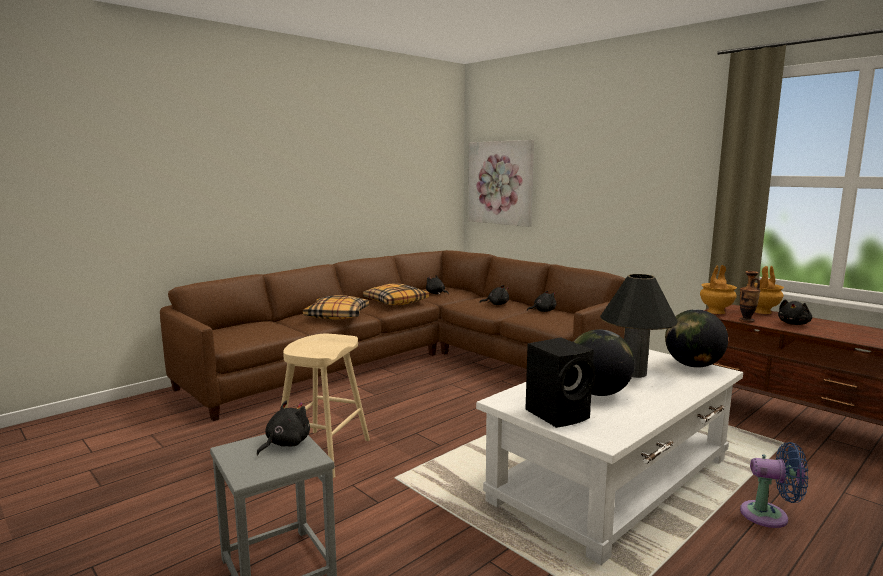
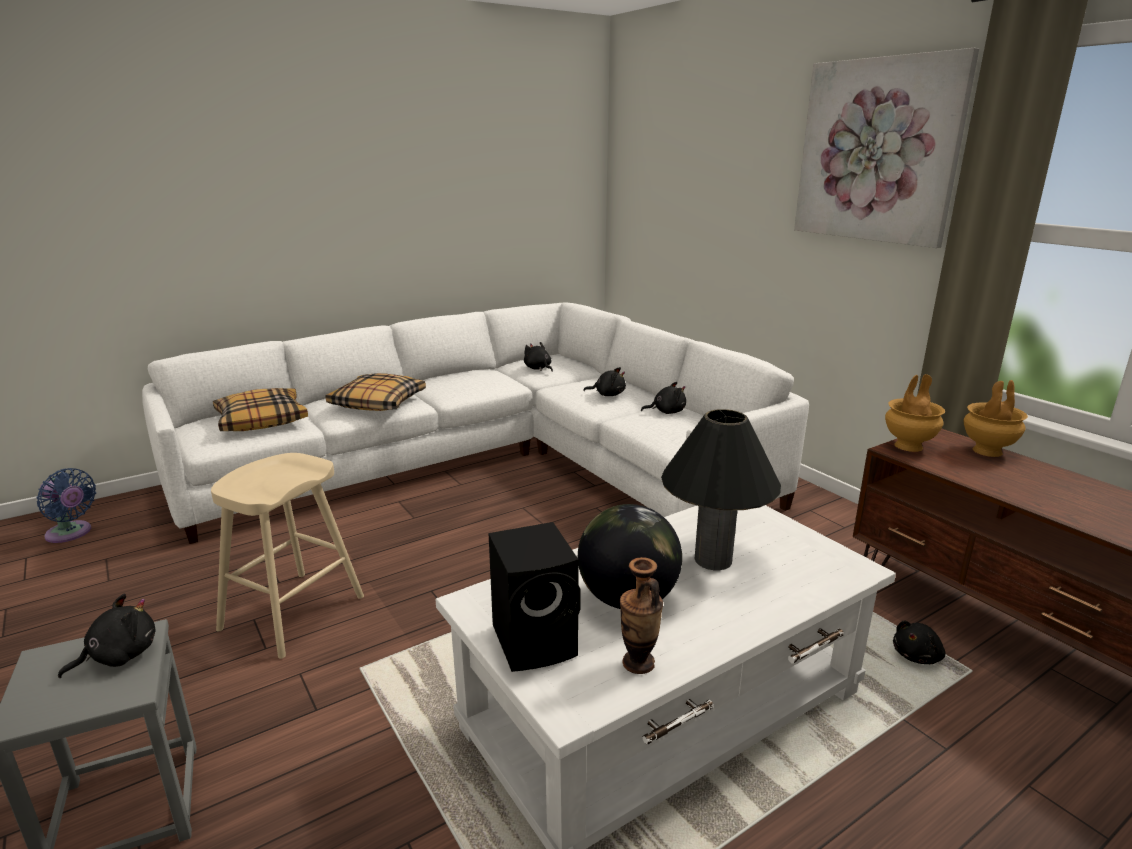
camera: 10 degrees right, 10 degrees up
(395, 302) = (472, 382): pillow -> pillow (261, 420)
(413, 361) = (494, 463): brown sofa -> white sofa
(500, 183) = (650, 204): picture -> picture (877, 151)
(693, 365) = (819, 551): globe -> none
(746, 320) = (947, 470): vase -> vase (638, 663)
(769, 515) = (878, 818): blue fan -> blue fan (71, 533)
(794, 324) = (1025, 484): black plush toy -> black plush toy (917, 656)

